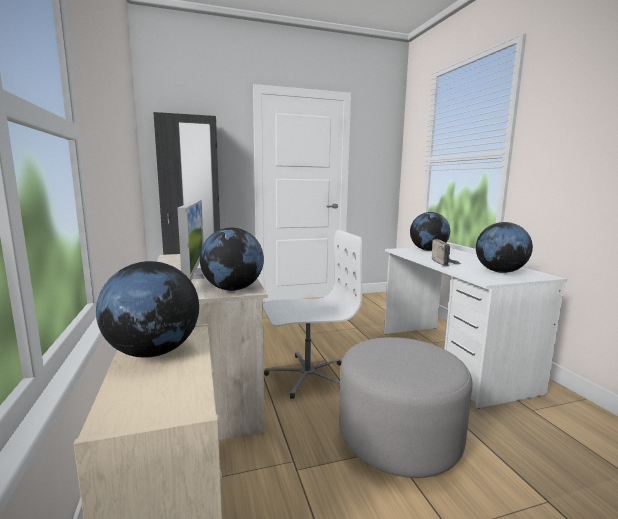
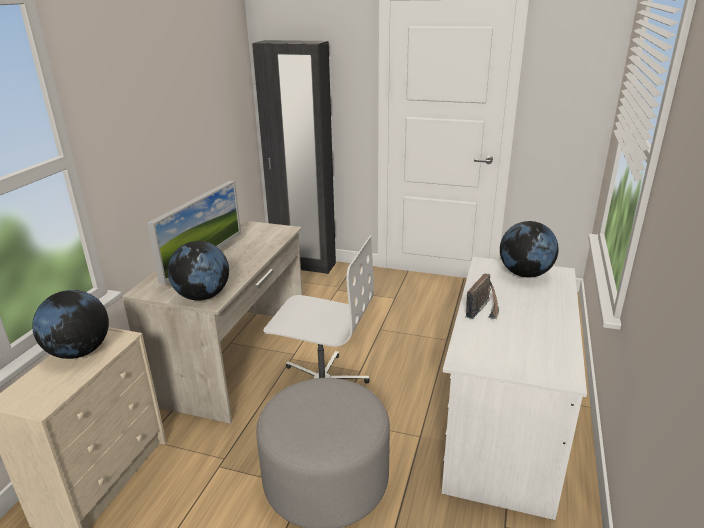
camera: 35 degrees right, 15 degrees up
(500, 271) = (519, 349): globe -> none

